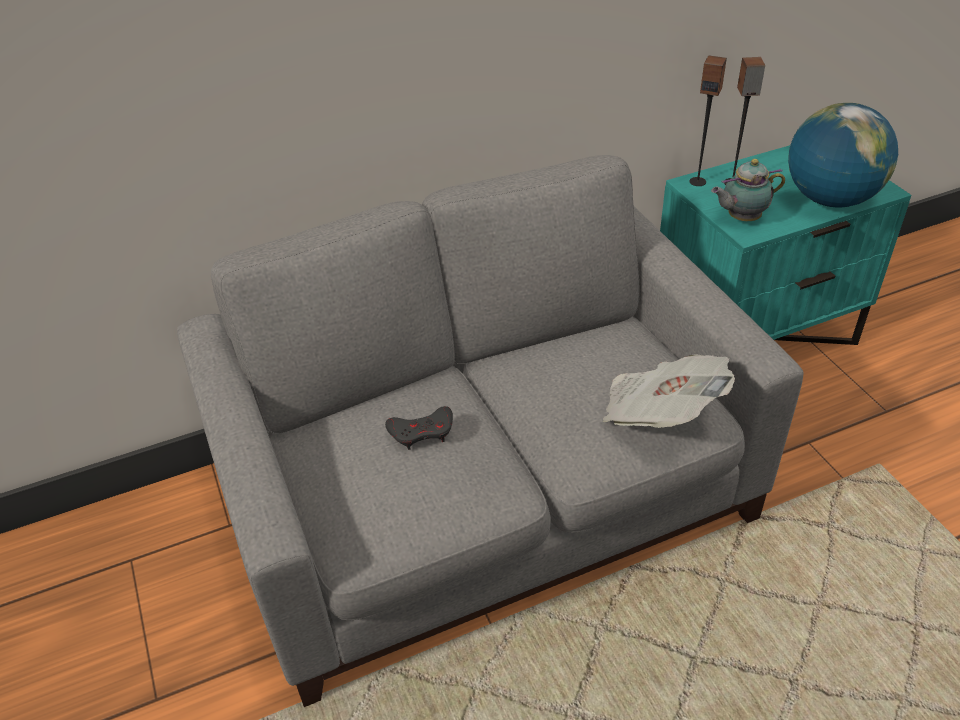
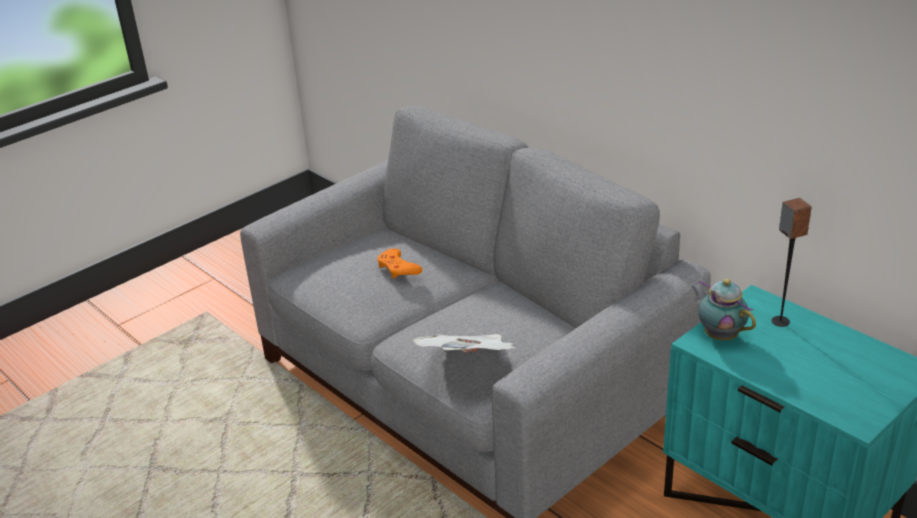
camera: 70 degrees right, 10 degrees down
(422, 432) = (398, 268): grey game controller -> orange game controller
(697, 181) = (764, 301): speaker -> none
(830, 199) = (805, 386): globe -> none

